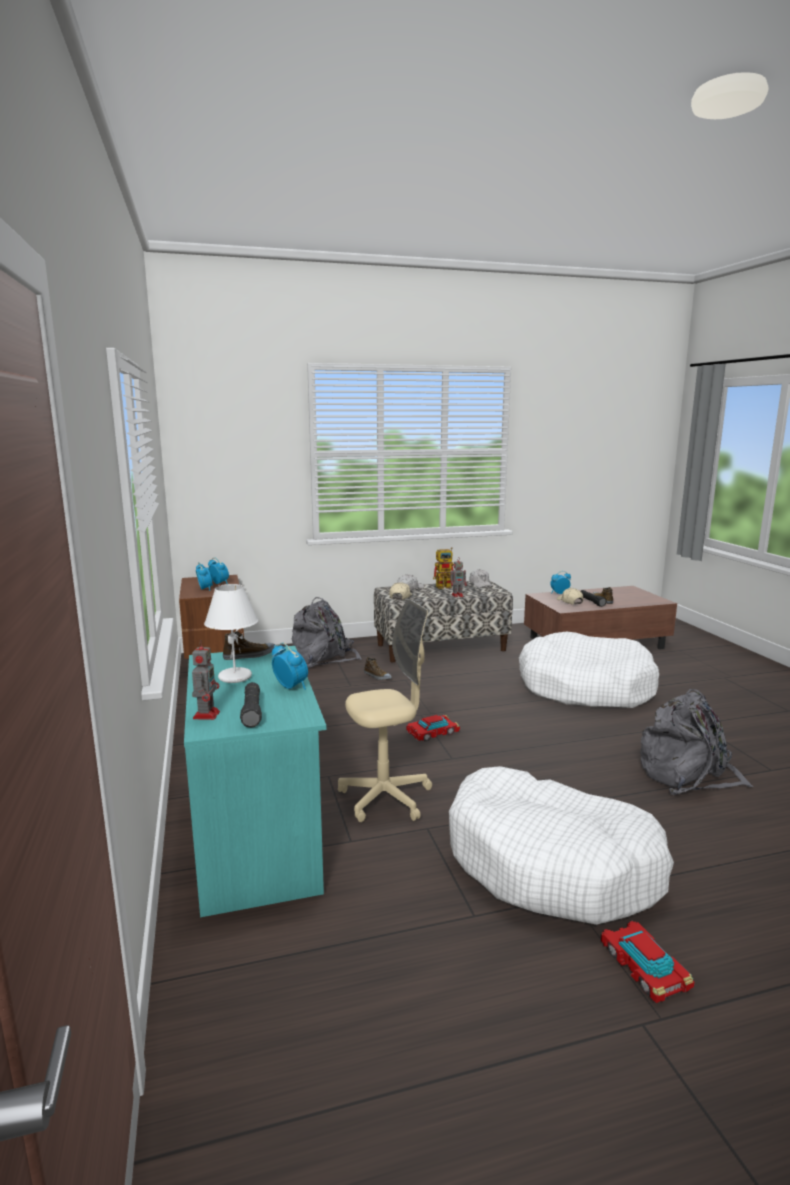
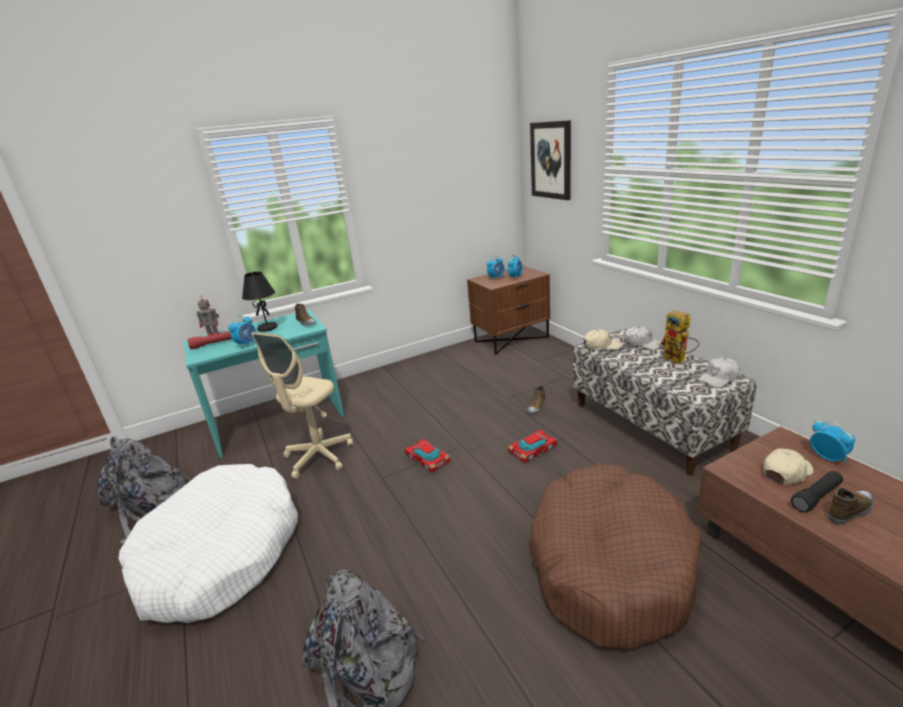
camera: 80 degrees right, 10 degrees up
(227, 449) = (551, 160): none -> picture
(234, 677) = (268, 328): white table lamp -> black table lamp
(252, 712) = (213, 344): black flashlight -> red flashlight
(324, 658) = (560, 372): grey backpack -> grey backpack (149, 507)
(385, 798) = (319, 457): beige office chair -> beige office chair turned 60 degrees clockwise
(458, 595) = (644, 373): toy robot -> none
(585, 687) = (608, 564): white dog bed -> brown dog bed
(644, 967) = (95, 612): toy car -> toy car (533, 450)

